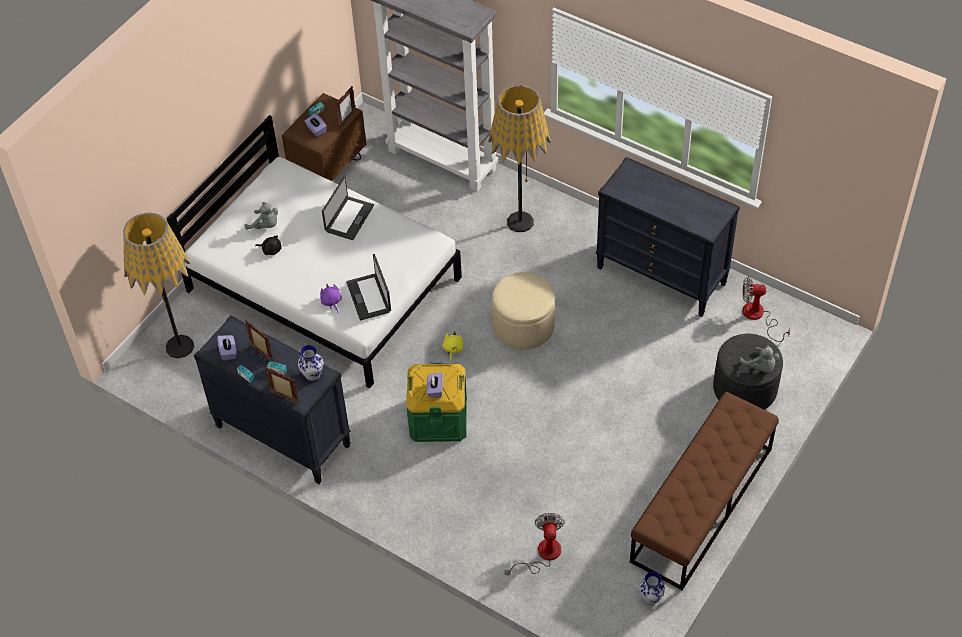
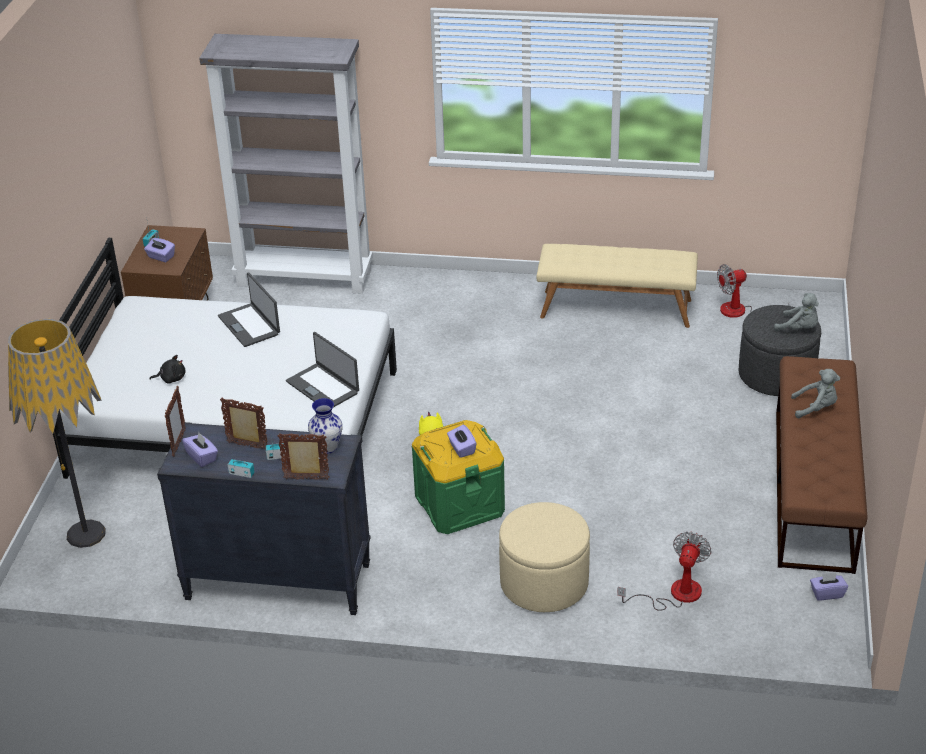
camera: 25 degrees left, 15 degrees down
(265, 225) = (150, 359): grey plush toy -> grey plush toy (816, 408)
(331, 302) = (280, 404): purple plush toy -> none
(347, 120) = (192, 240): picture frame -> picture frame (179, 443)
(349, 218) = (250, 325): laptop -> laptop turned 150 degrees clockwise
(520, 221) = (429, 305): floor lamp -> none
(523, 326) = (498, 392): beige ottoman -> beige ottoman (544, 583)
(542, 555) = (674, 594): fan -> fan turned 45 degrees clockwise
(650, 598) = (827, 593): vase -> purple tissue box
(662, 276) = (616, 308): black dresser -> beige bench

